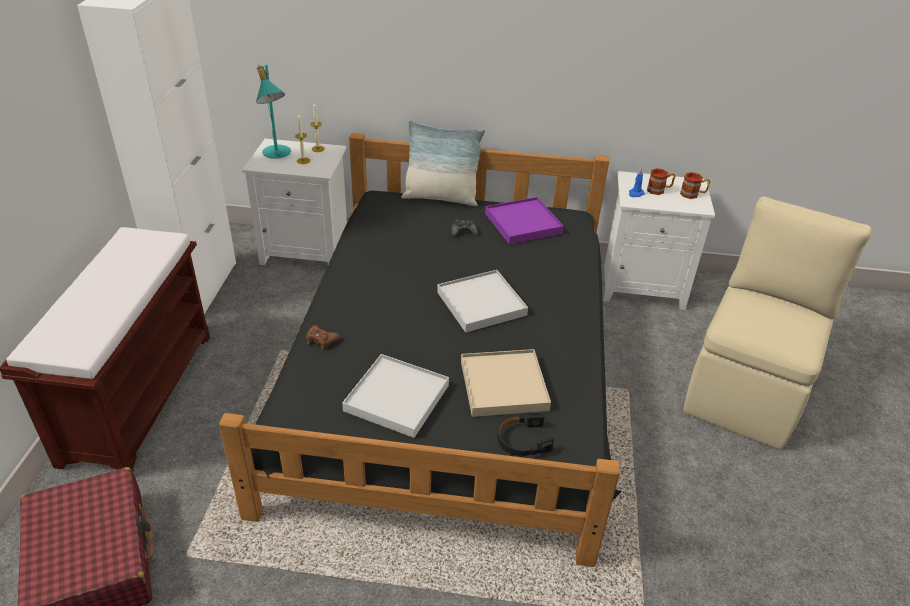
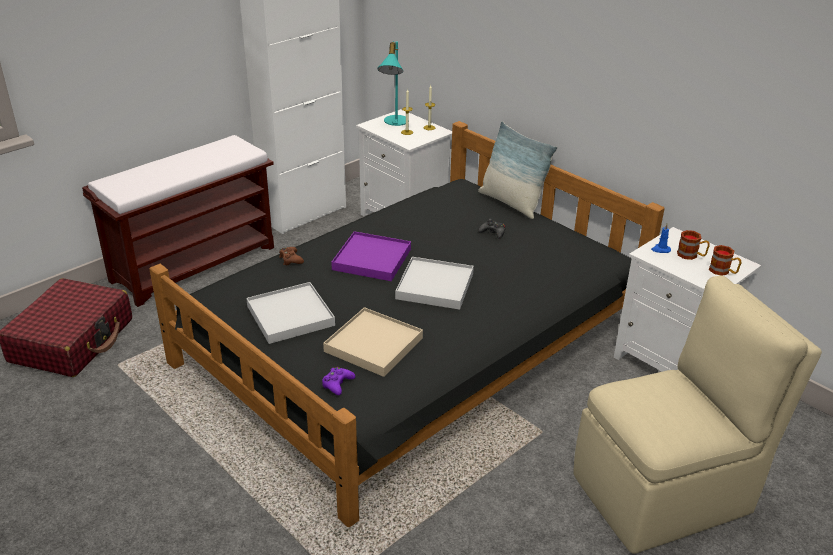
camera: 40 degrees right, 5 degrees down
(522, 440) = (337, 384): black headphones -> purple game controller
(523, 223) = (554, 245): purple tray -> purple tray (372, 259)

